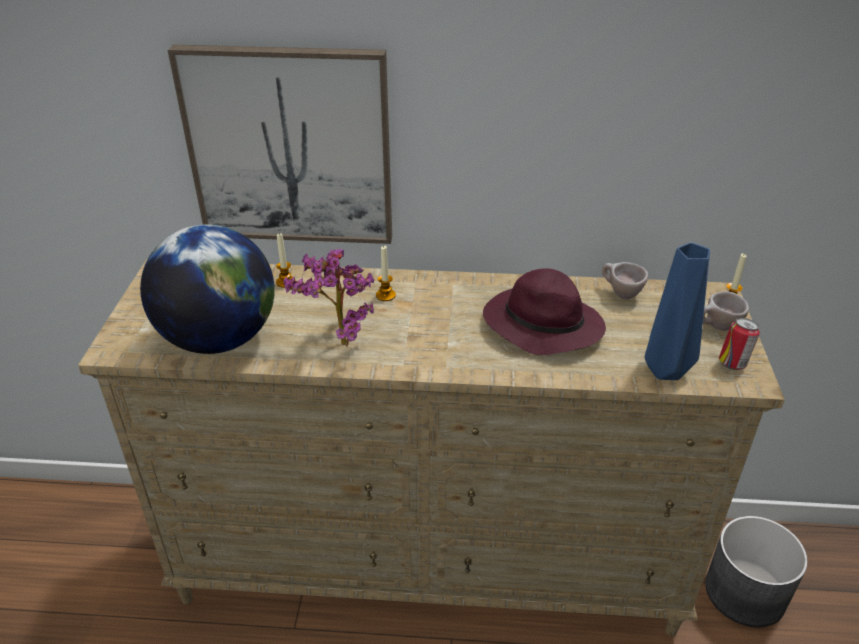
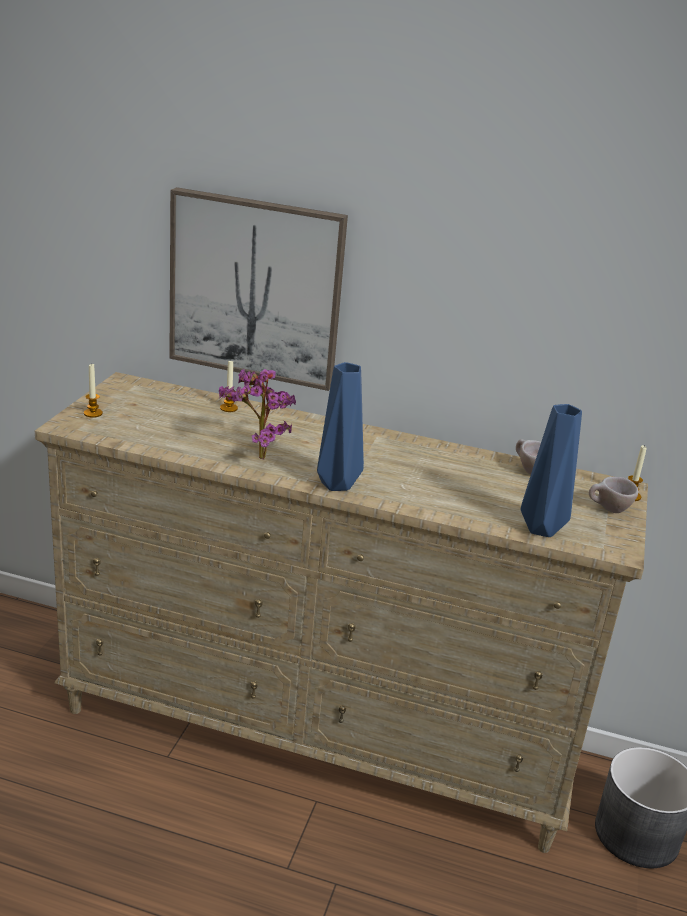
camera: 10 degrees right, 10 degrees down
(219, 339) = (156, 435): globe -> none
(385, 295) = (312, 433): candle -> candle (93, 413)
(435, 361) = (335, 483): none -> blue vase
(540, 325) = (442, 478): purple hat -> none
(733, 364) = (608, 537): can -> none

